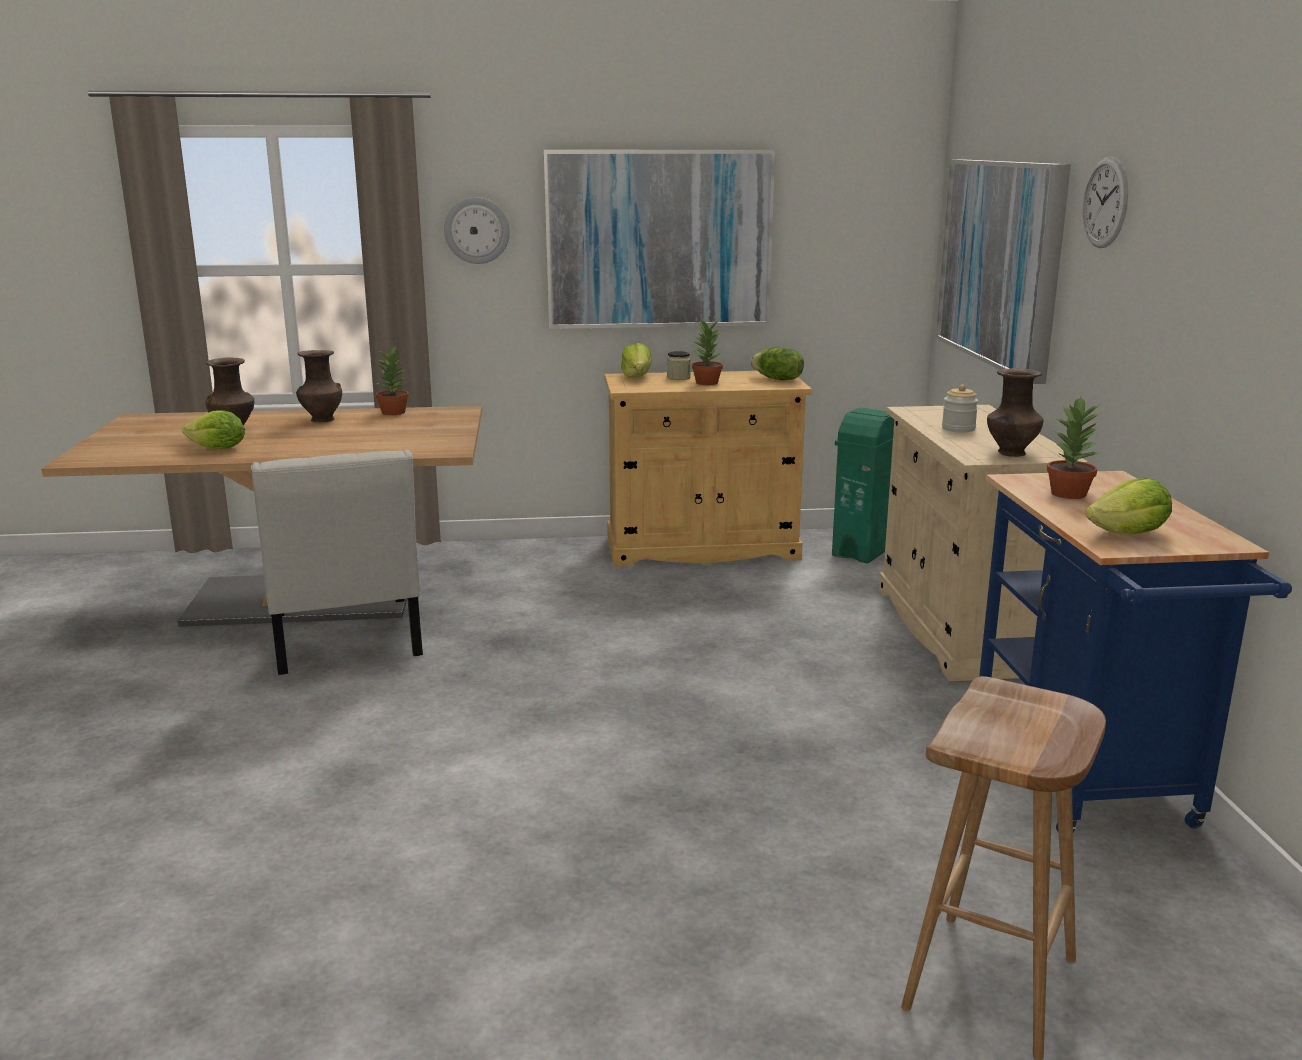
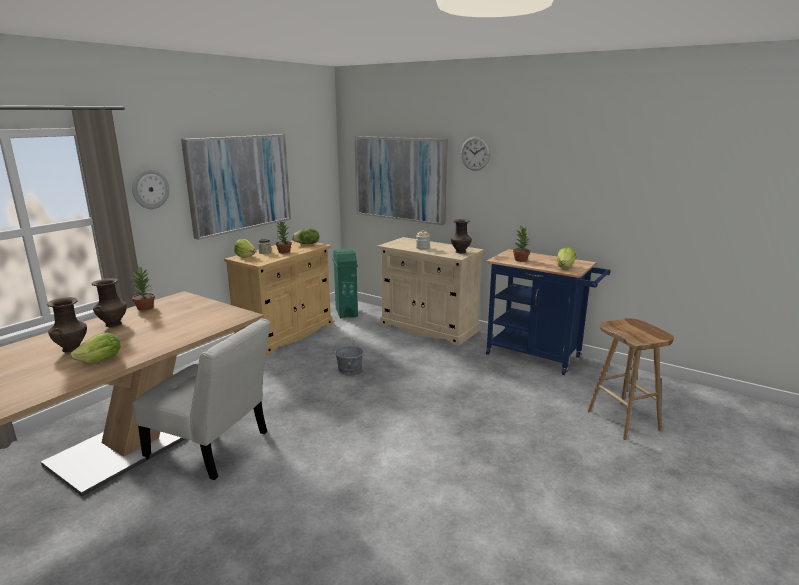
camera: 50 degrees left, 0 degrees up
(681, 632) = (350, 369): none -> grey bucket

